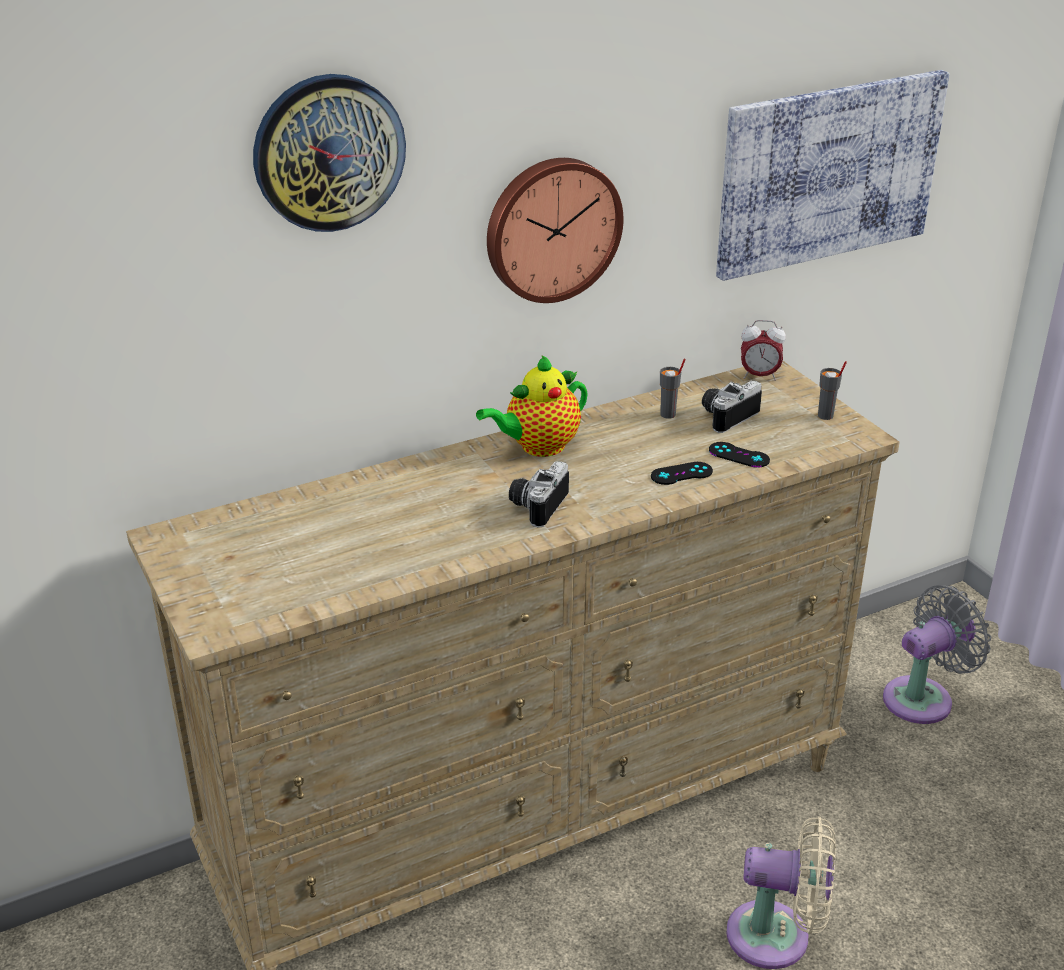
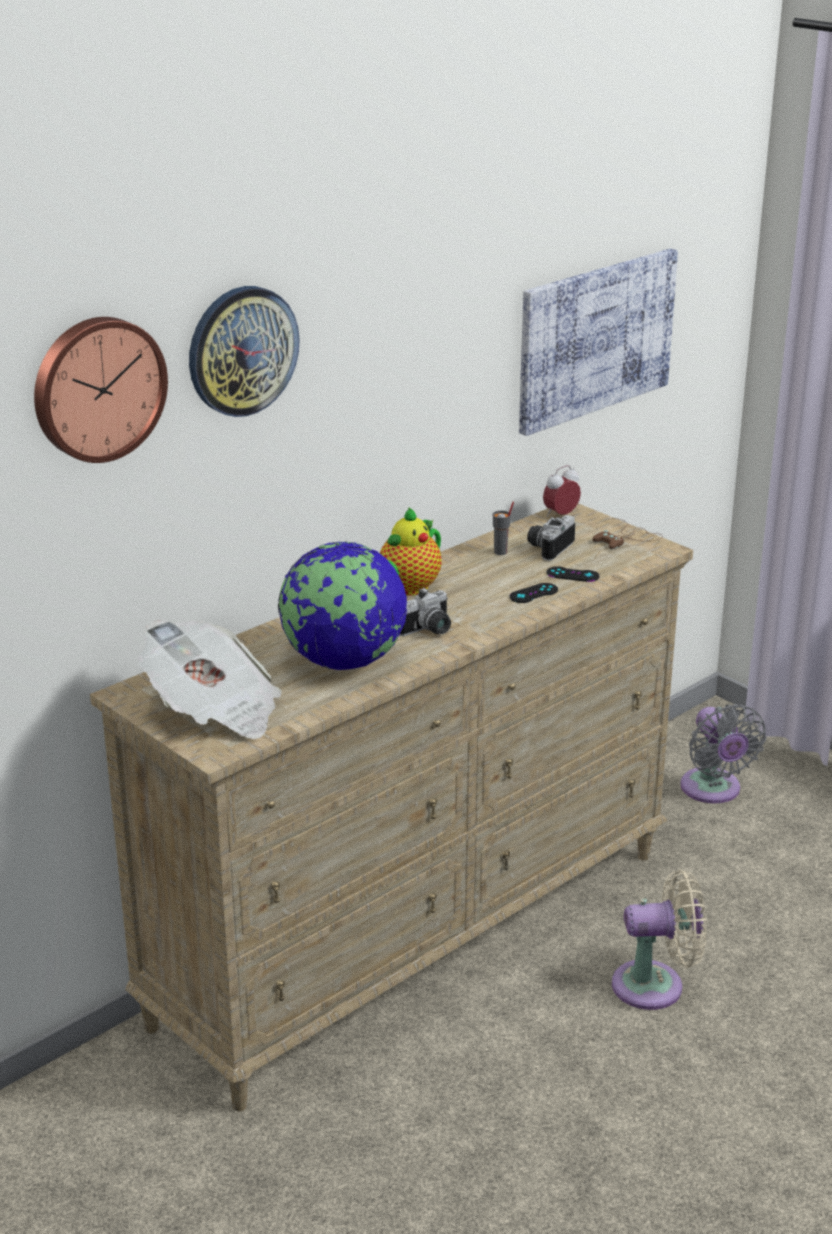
camera: 15 degrees left, 5 degrees down
(243, 575) = (214, 711): none -> newspaper
(419, 533) = (343, 662): none -> globe
(536, 506) = (428, 631): camera -> camera turned 135 degrees counterclockwise
(551, 228) = (399, 401): wall clock -> wall clock (97, 388)
(759, 376) = (560, 515): alarm clock -> alarm clock turned 150 degrees clockwise
(825, 416) = (628, 538): grey cup -> brown game controller
(923, 698) = (713, 790): grey fan -> grey fan turned 120 degrees clockwise

